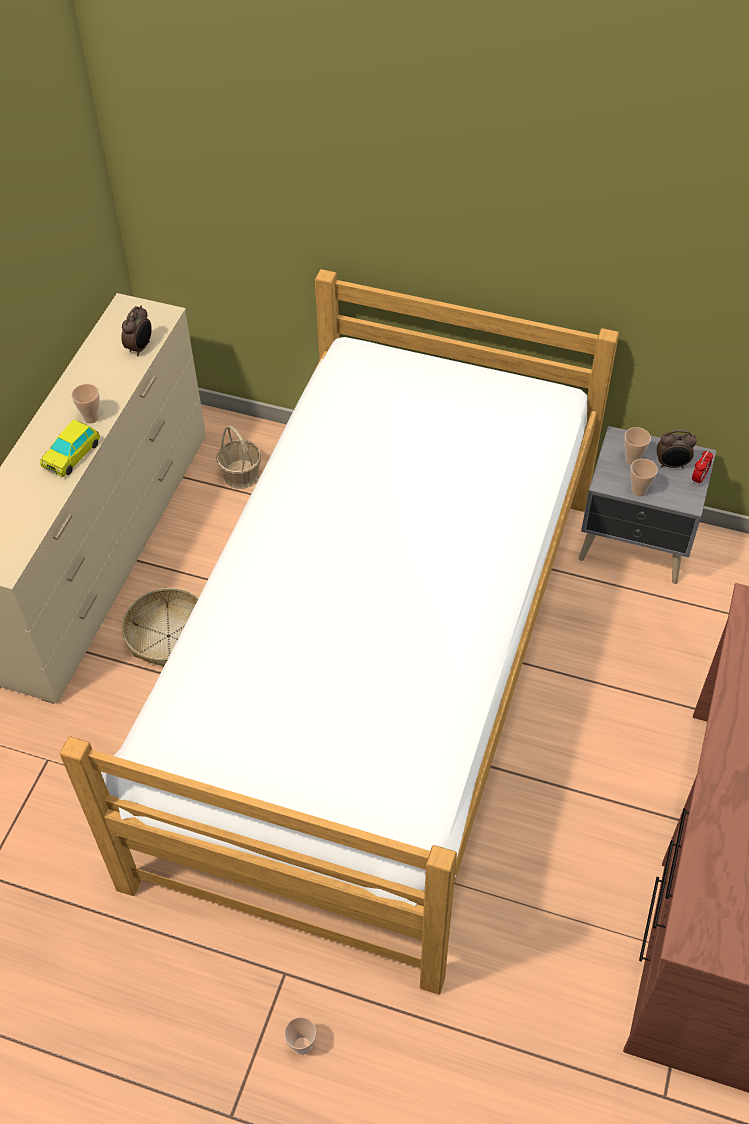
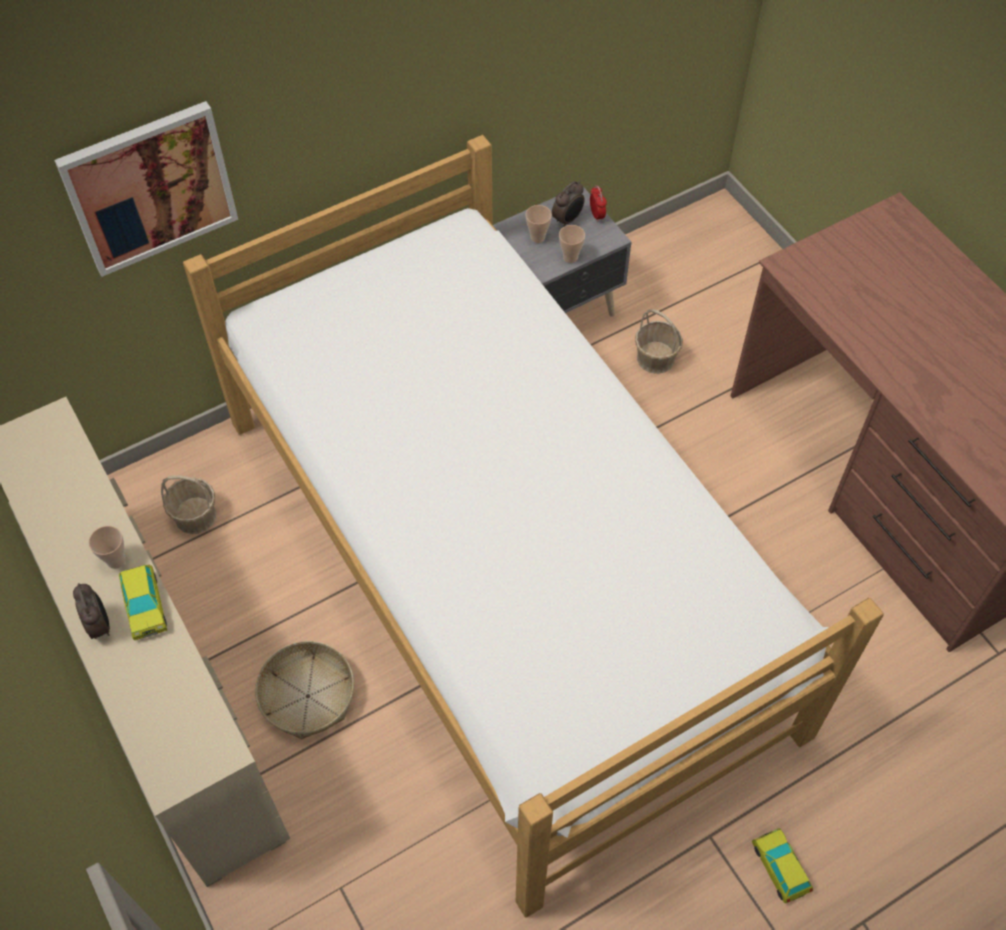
camera: 50 degrees left, 5 degrees up
(140, 348) = (74, 464): alarm clock -> alarm clock (100, 625)
(302, 1045) = (780, 867): cup -> toy car
(313, 191) = (150, 188): none -> picture
(668, 639) = (656, 358): none -> basket

